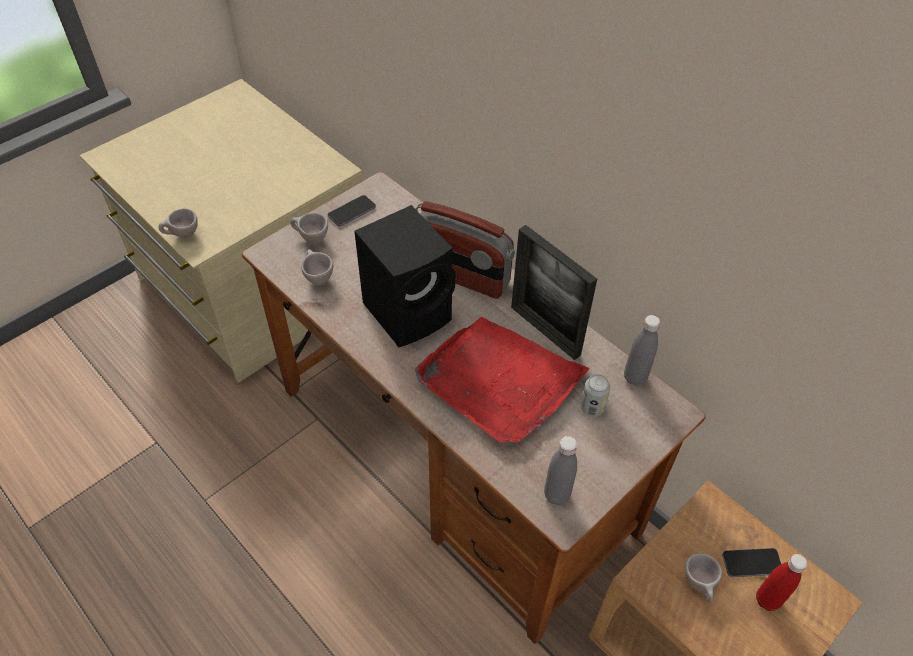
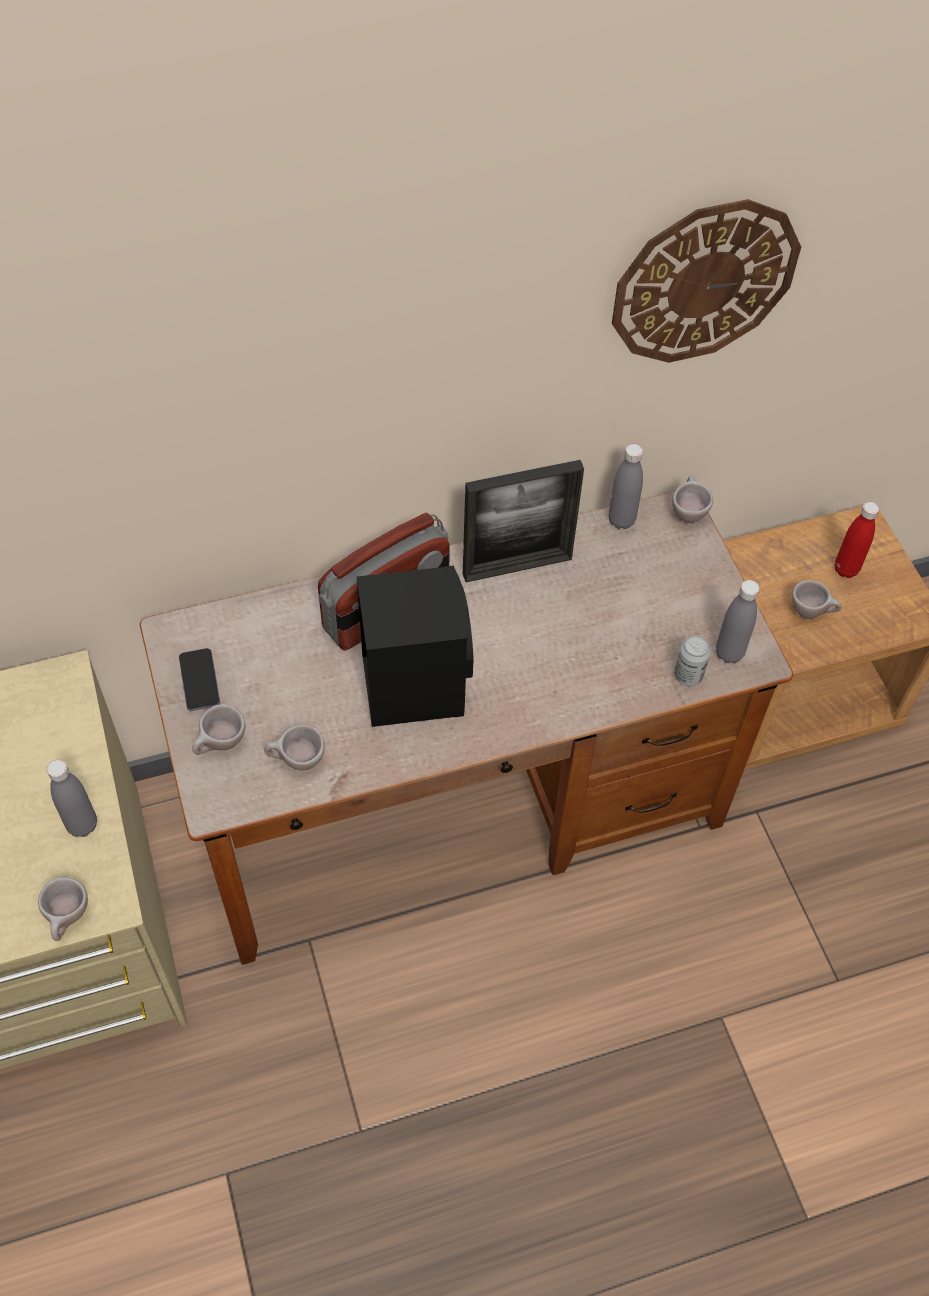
camera: 65 degrees left, 5 degrees up
(244, 216) = (82, 825): none -> grey bottle
(499, 381) = (564, 640): red tray -> none
(592, 408) = (641, 574): can -> can (688, 676)
(676, 418) = (687, 512): none -> beige cup
(751, 563) = (806, 560): phone -> none
(763, 224) = (704, 282): none -> wall clock

